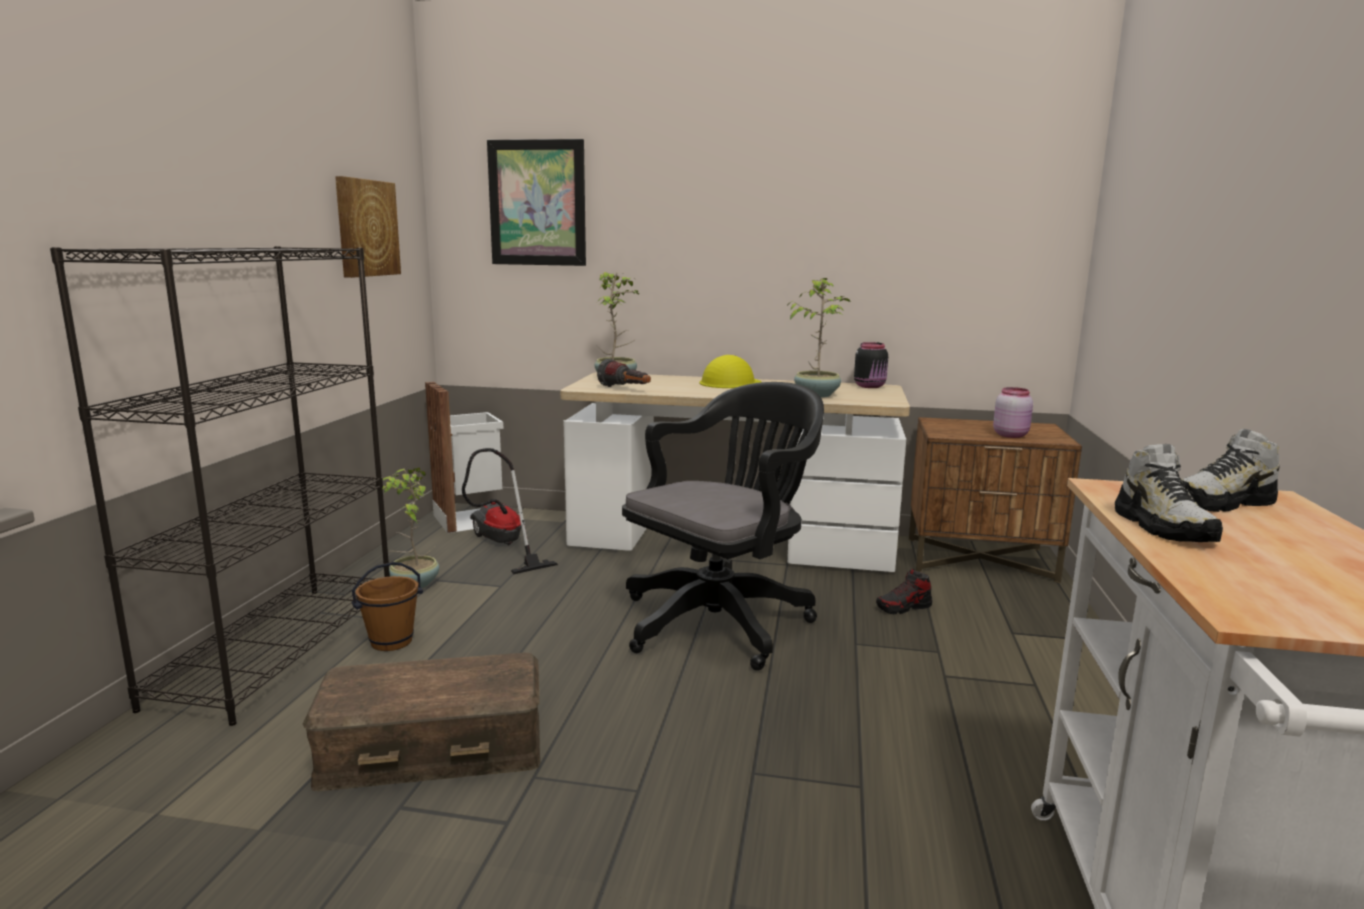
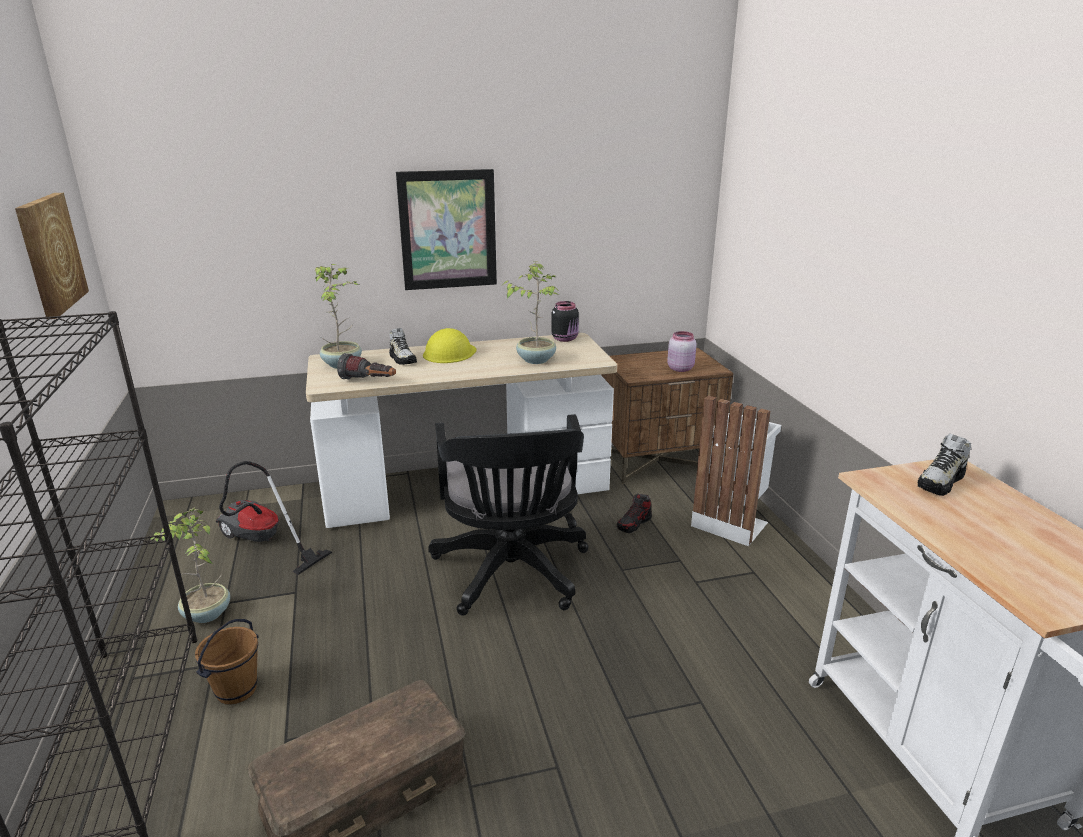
camera: 25 degrees left, 10 degrees up
(469, 519) = (203, 517): white trash can -> white trash can (730, 522)
(537, 203) = (223, 193): picture -> picture (448, 230)
(722, 620) = (512, 575): black office chair -> black office chair turned 150 degrees clockwise
(1163, 527) = (936, 523): shoe -> shoe (402, 359)

